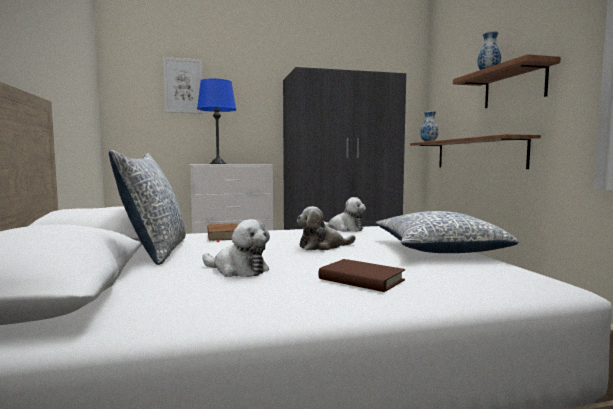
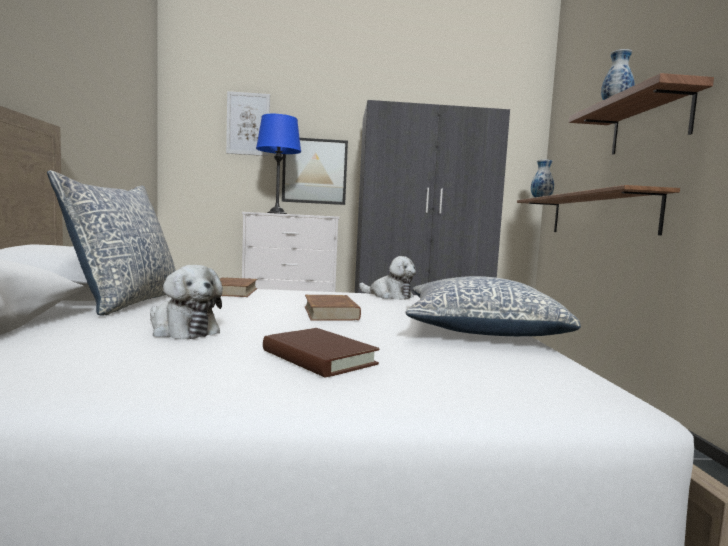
camera: 10 degrees right, 0 degrees up
(244, 125) = (314, 171): none -> picture
(322, 246) = (331, 313): plush toy -> brown book

